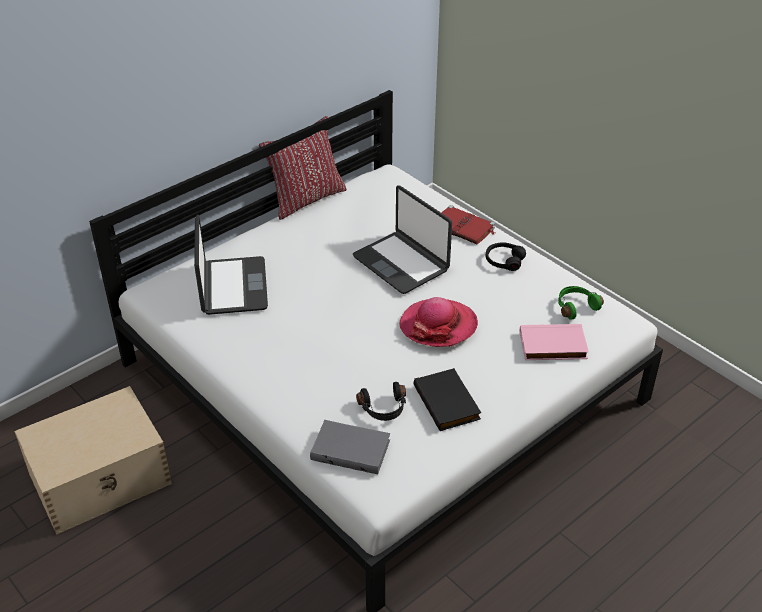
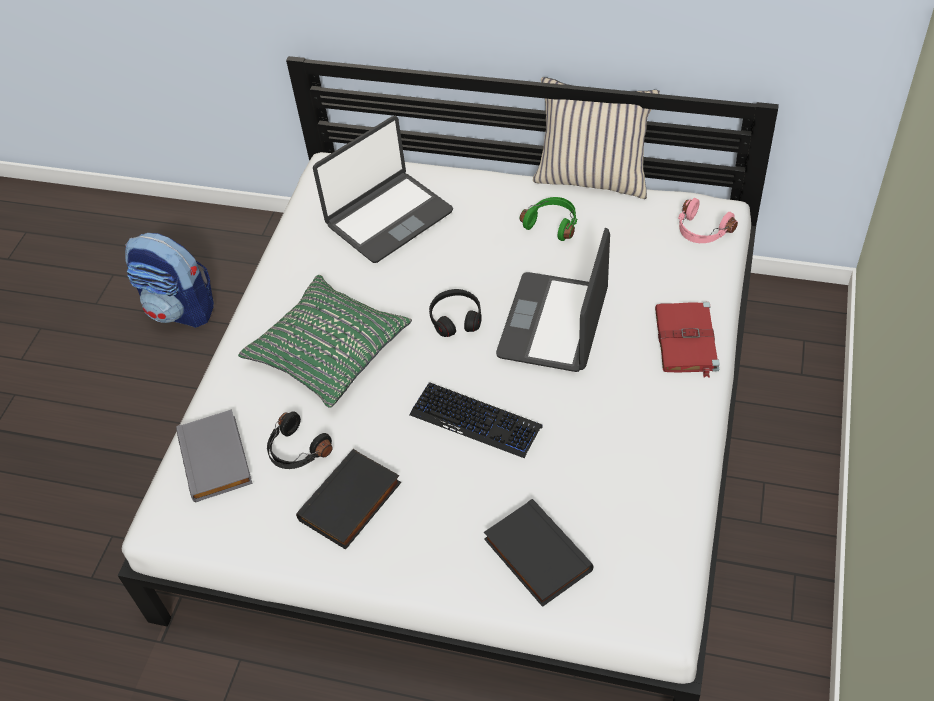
camera: 60 degrees right, 10 degrees up
(101, 478) = (181, 309): beige storage box -> backpack
(305, 199) = (592, 178): red pillow -> beige pillow
(314, 361) = (327, 350): none -> green pillow
(394, 185) = (702, 231): none -> pink headphones
(438, 325) = (476, 421): hat -> keyboard
(504, 261) = (660, 416): black headphones -> black headphones (456, 318)
(552, 346) = (535, 555): pink book -> black book
(575, 307) = (637, 541): green headphones -> green headphones (552, 223)

